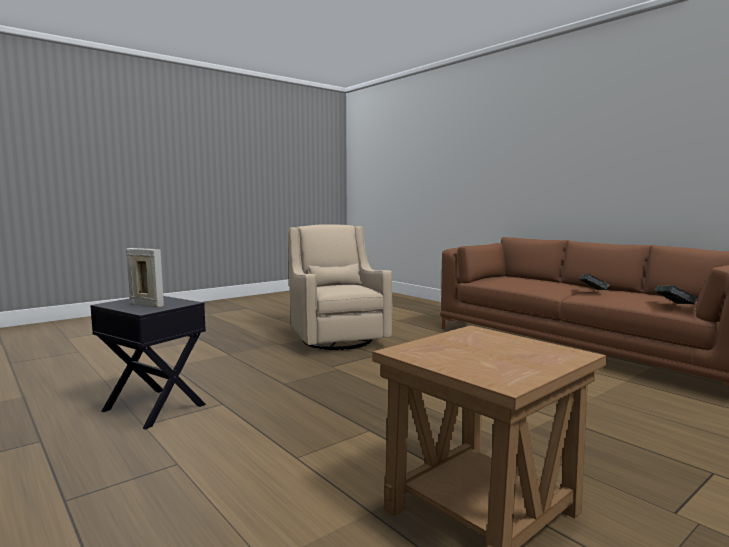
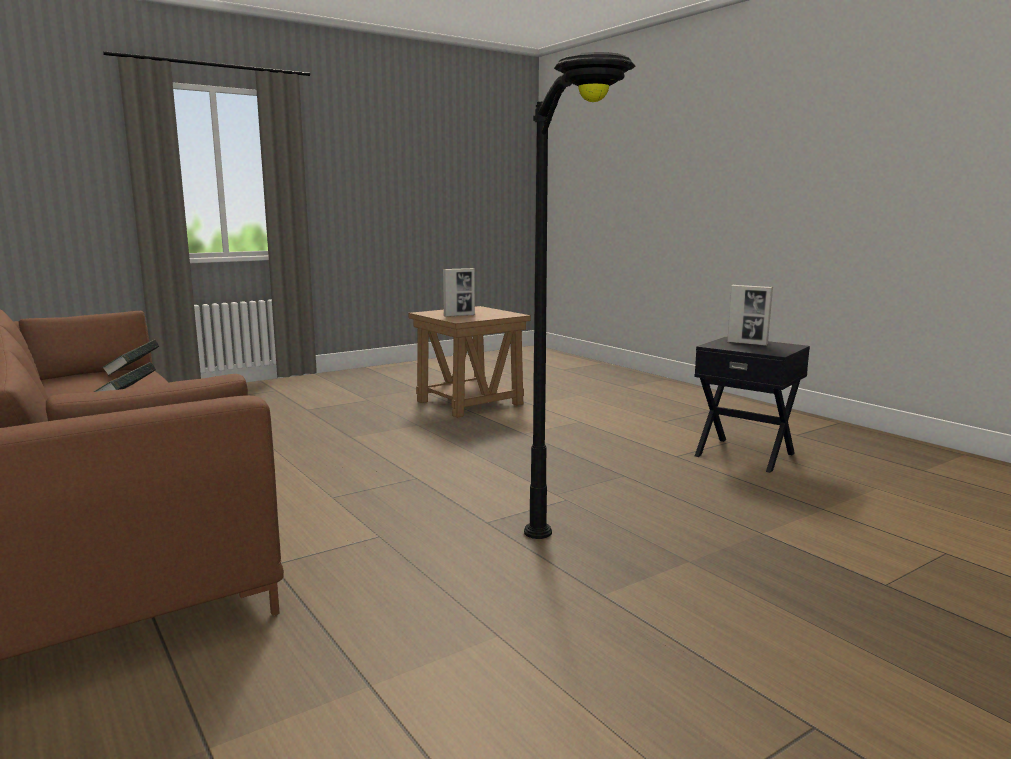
camera: 175 degrees left, 5 degrees up
(336, 339) = (566, 575): beige armchair -> black floor lamp
(494, 344) = (459, 315): none -> picture frame

